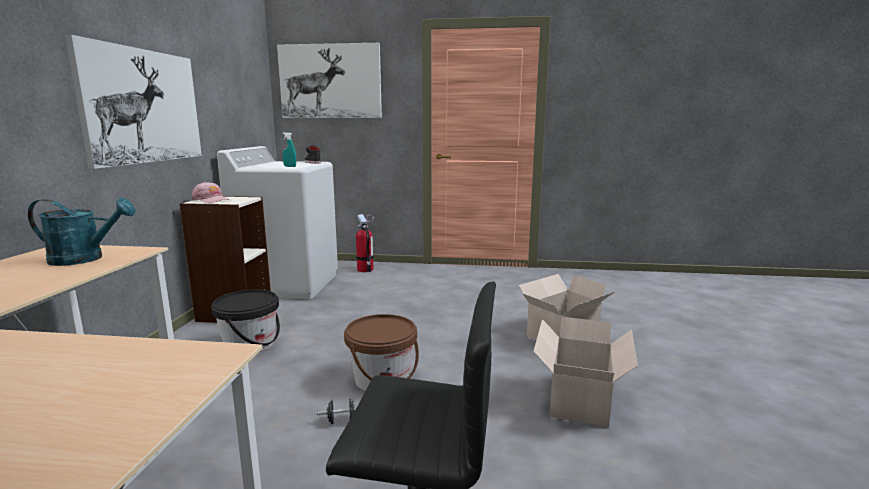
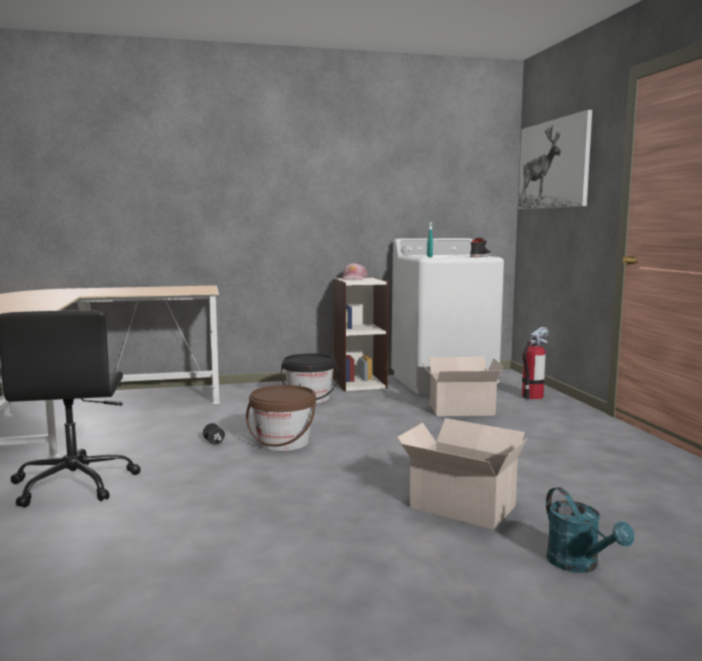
camera: 70 degrees right, 5 degrees down
(85, 259) = (184, 290): turquoise watering can -> turquoise watering can (579, 565)
(143, 106) = (311, 200): picture -> none
(579, 400) = (292, 522): cardboard box -> cardboard box (459, 410)

